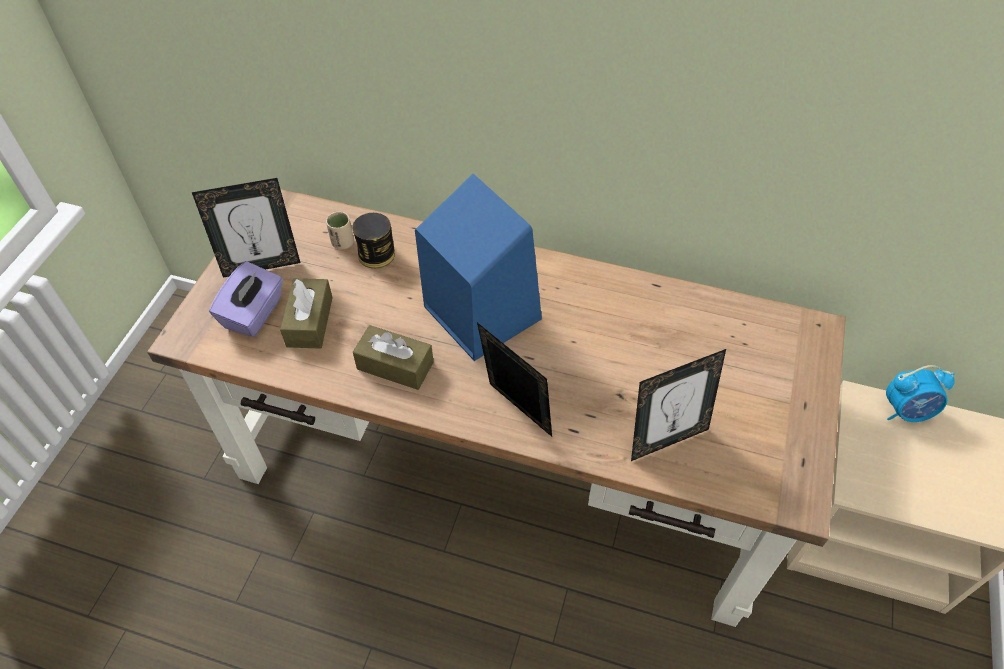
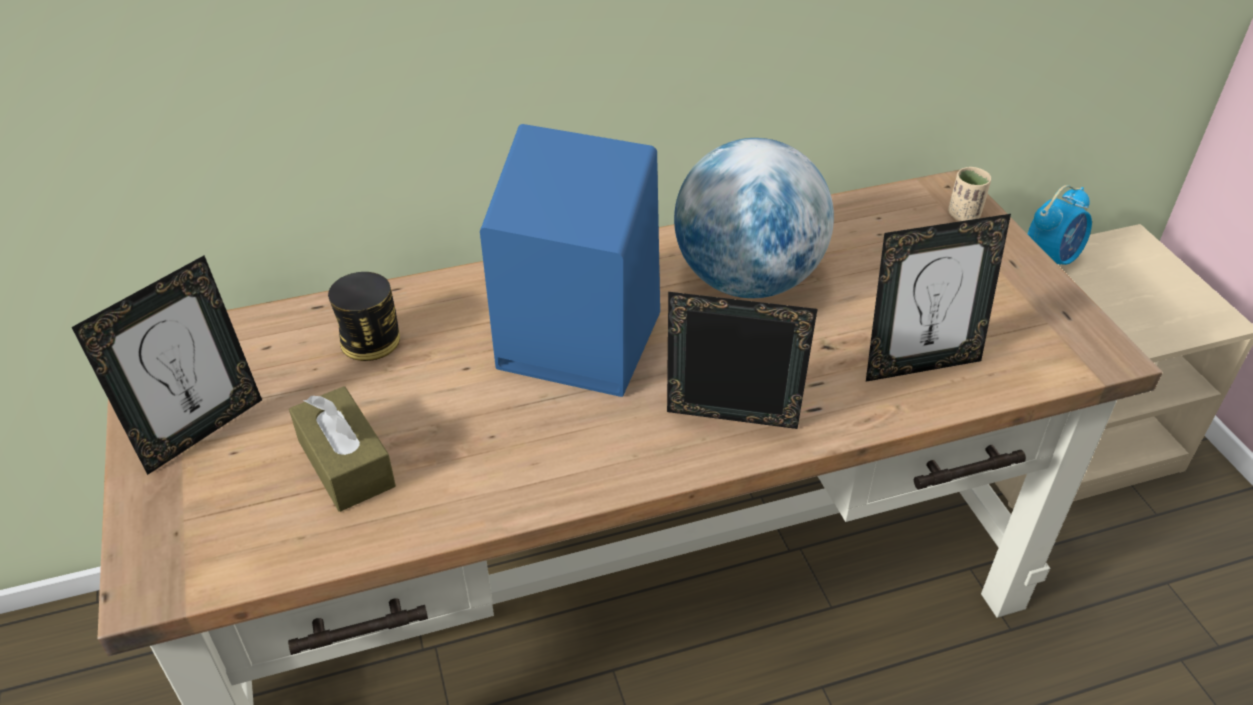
camera: 35 degrees left, 10 degrees down
(254, 313) = (246, 495): purple tissue box -> none
(342, 243) = (306, 349): beige cup -> beige cup (963, 215)
(395, 366) = (523, 454): brown tissue box -> none
(613, 325) = (747, 280): none -> globe
(666, 439) = (919, 364): picture frame -> picture frame turned 45 degrees clockwise

